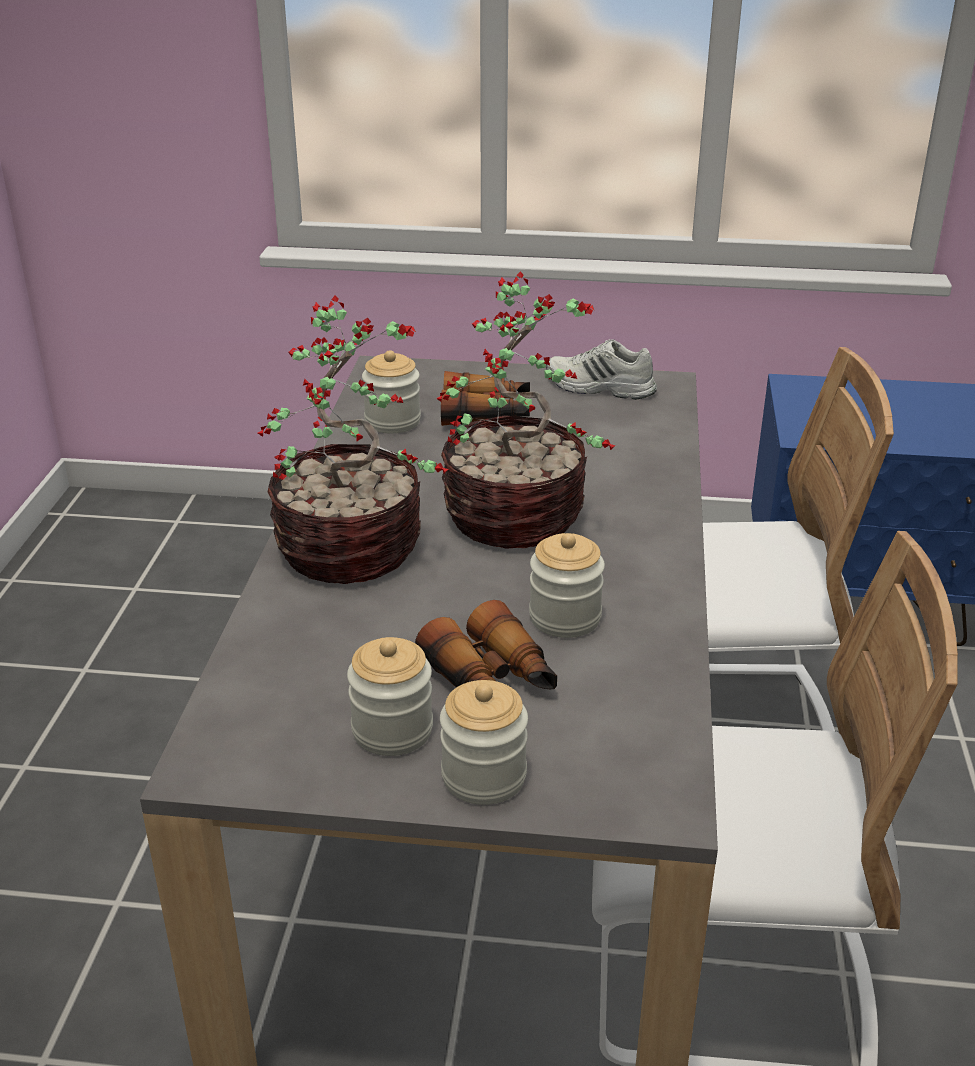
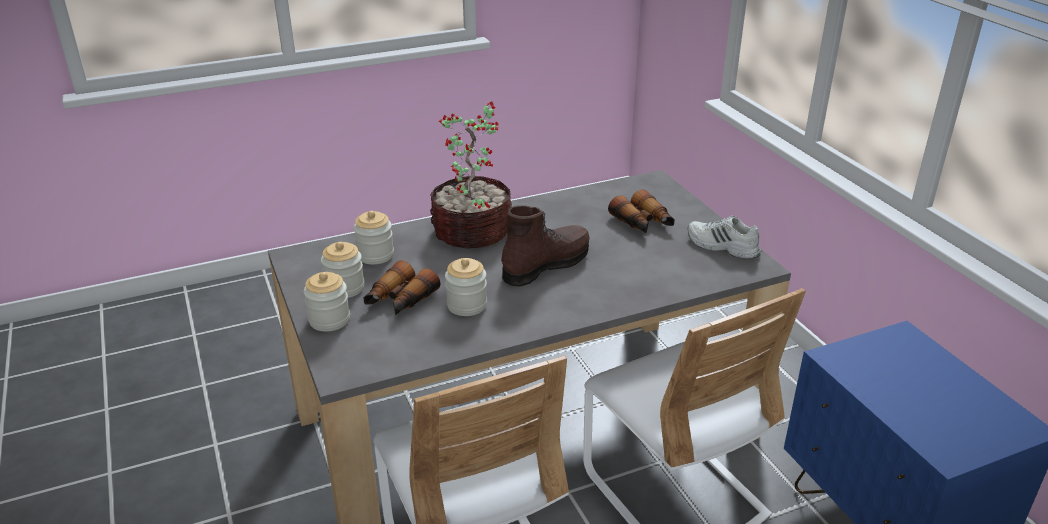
camera: 60 degrees right, 0 degrees up
(392, 421) = (601, 201): jar -> jar (375, 255)
(518, 517) = (546, 265): potted plant -> brown boot
(599, 387) = (721, 246): white shoe -> white shoe turned 45 degrees counterclockwise

